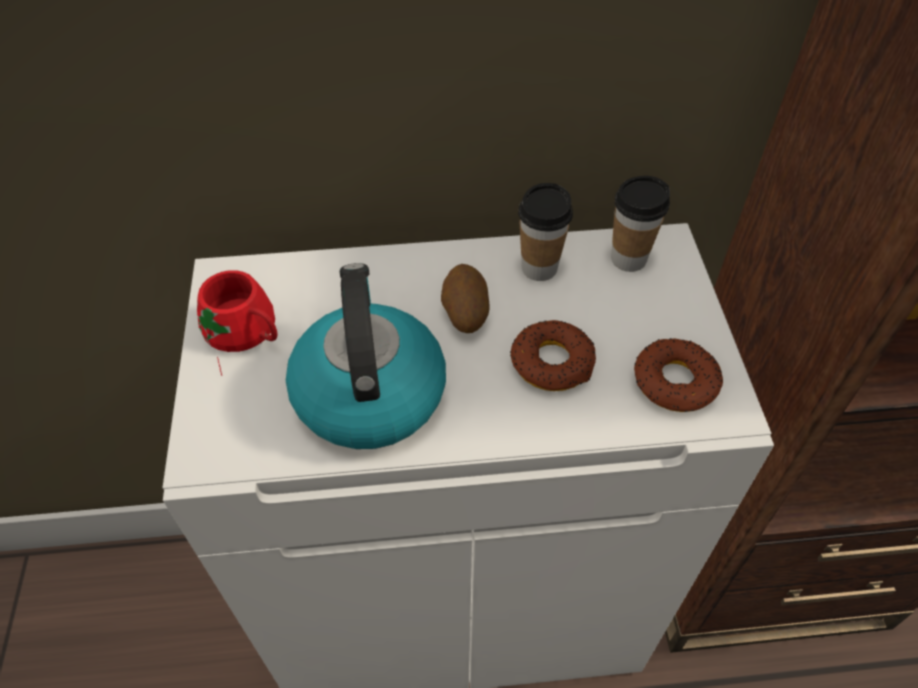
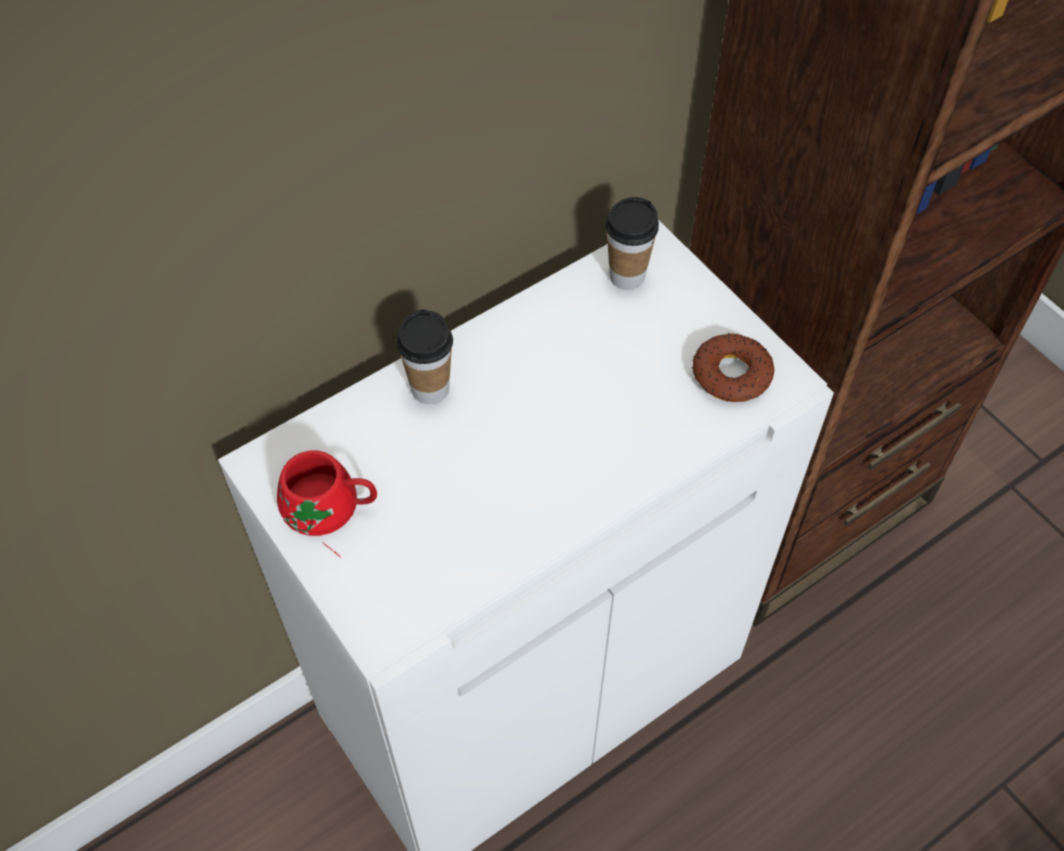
camera: 30 degrees left, 5 degrees up
(368, 392) = (485, 507): kettle -> none
(465, 314) = (519, 395): potato -> none
(539, 268) = (555, 320): cup -> cup (430, 389)
(552, 362) = (623, 404): donut -> none

